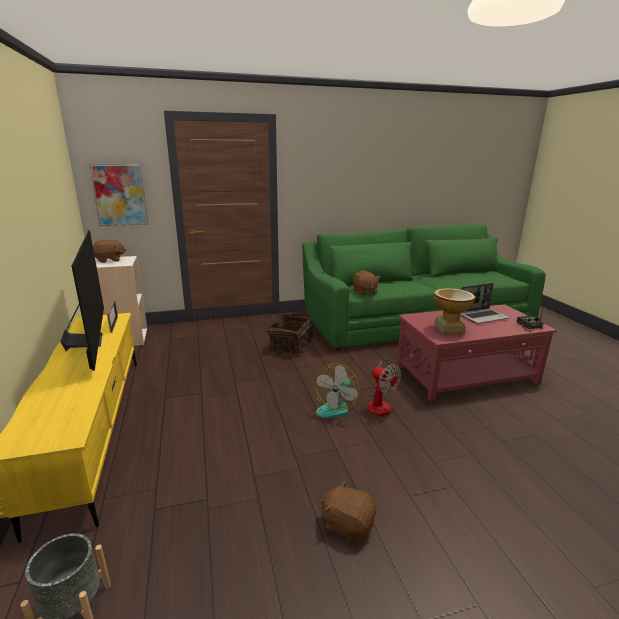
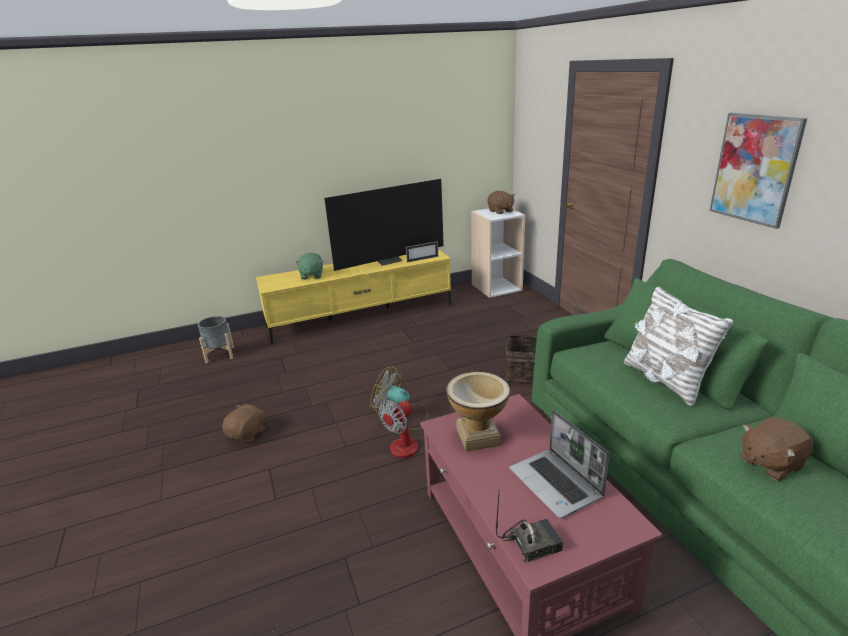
camera: 85 degrees right, 5 degrees up
(65, 397) = (311, 275): none -> green plush toy
(120, 195) = (533, 150): picture -> picture (754, 169)
(364, 291) = (589, 358): brown plush toy -> brown plush toy (769, 463)
(391, 282) = (664, 380): none -> white pillow

